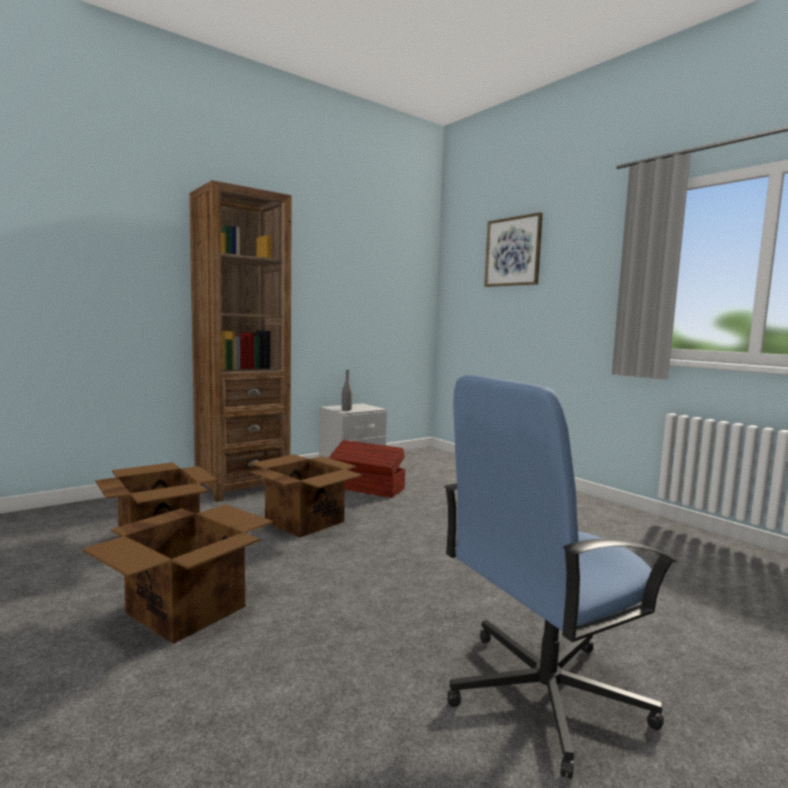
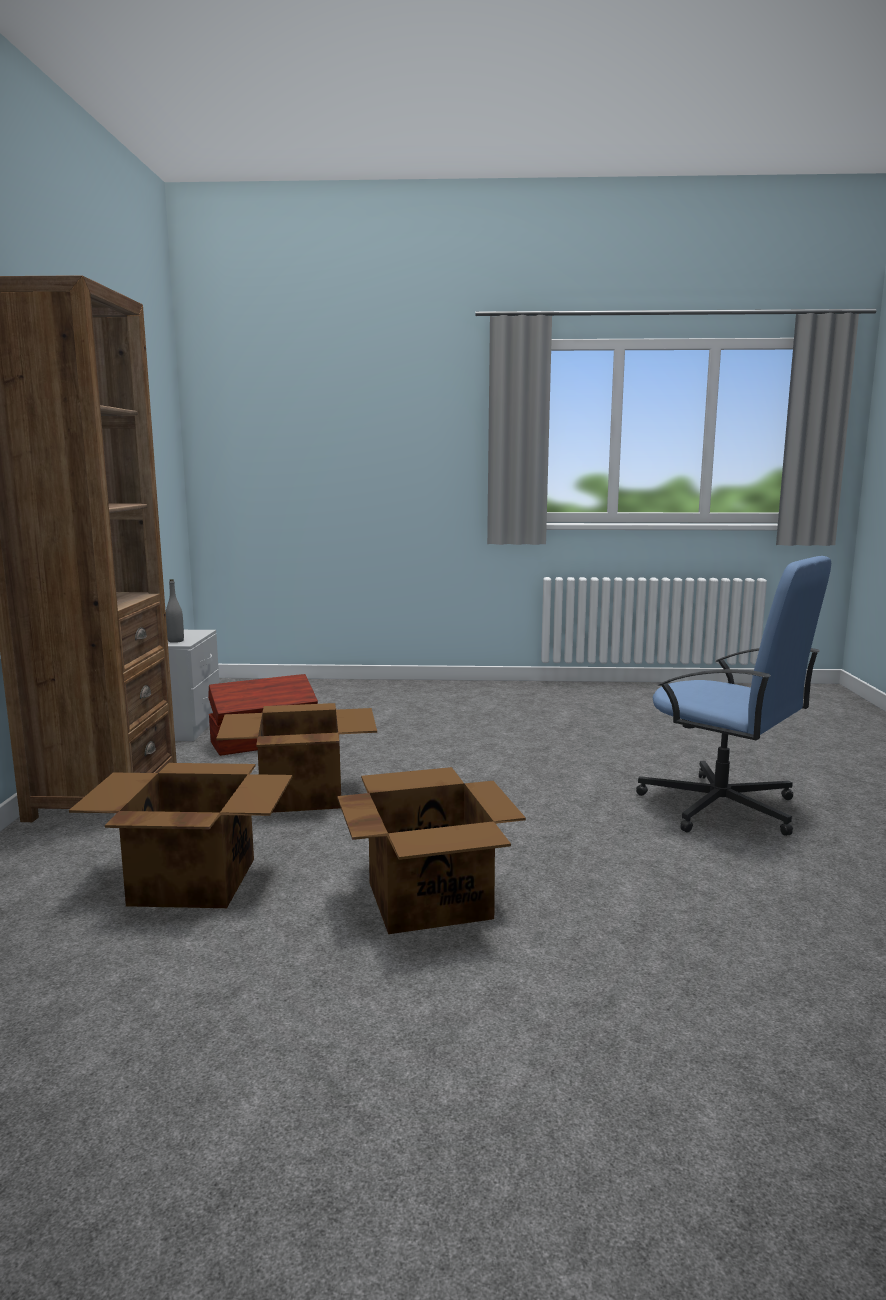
camera: 50 degrees left, 5 degrees up
(513, 251) = (325, 395): picture -> none
(542, 694) = (722, 807): blue office chair -> blue office chair turned 60 degrees counterclockwise

